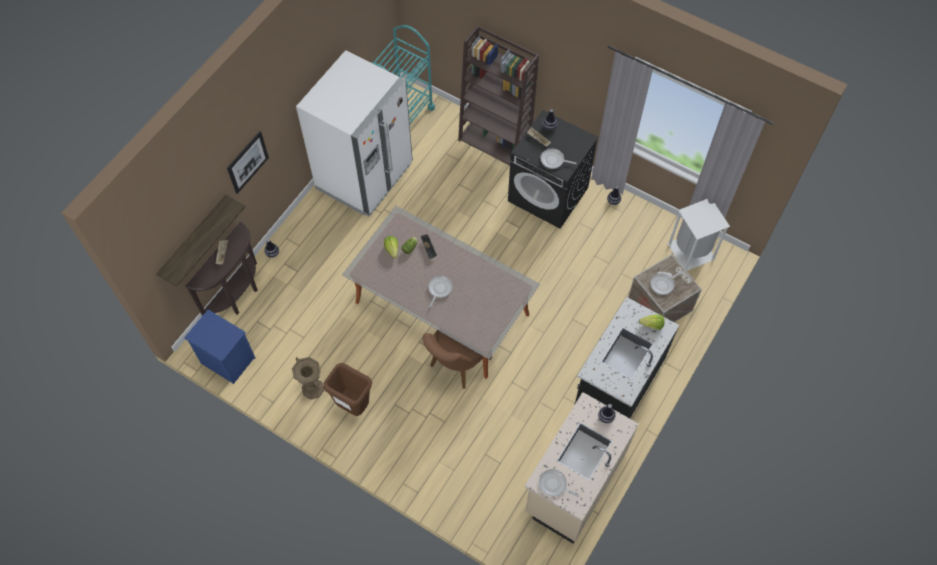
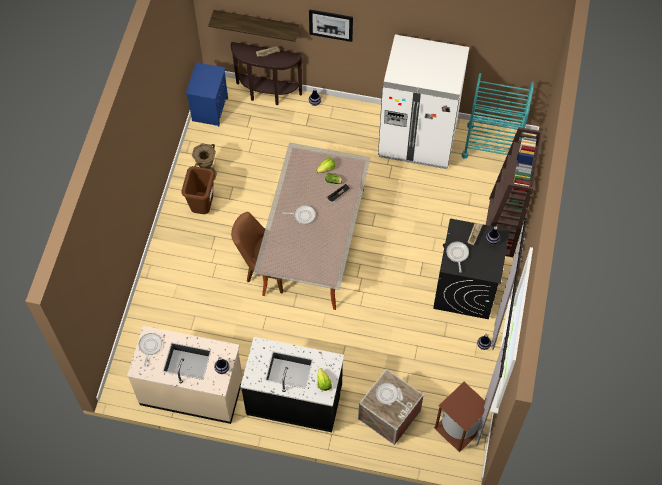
camera: 70 degrees right, 0 degrees up
(692, 251) = (458, 429): white trash can -> brown trash can

